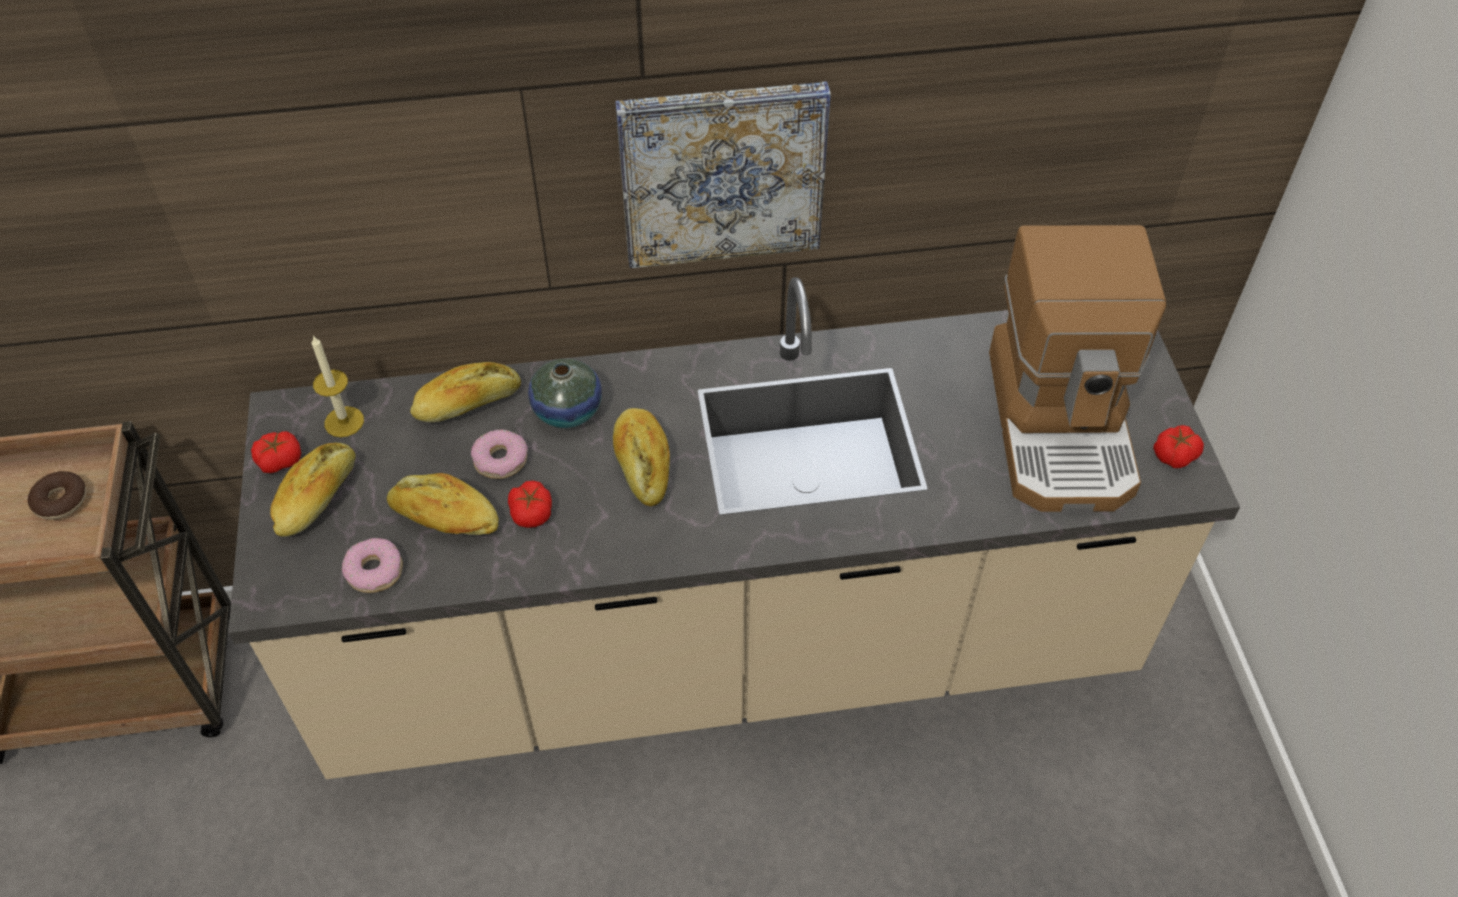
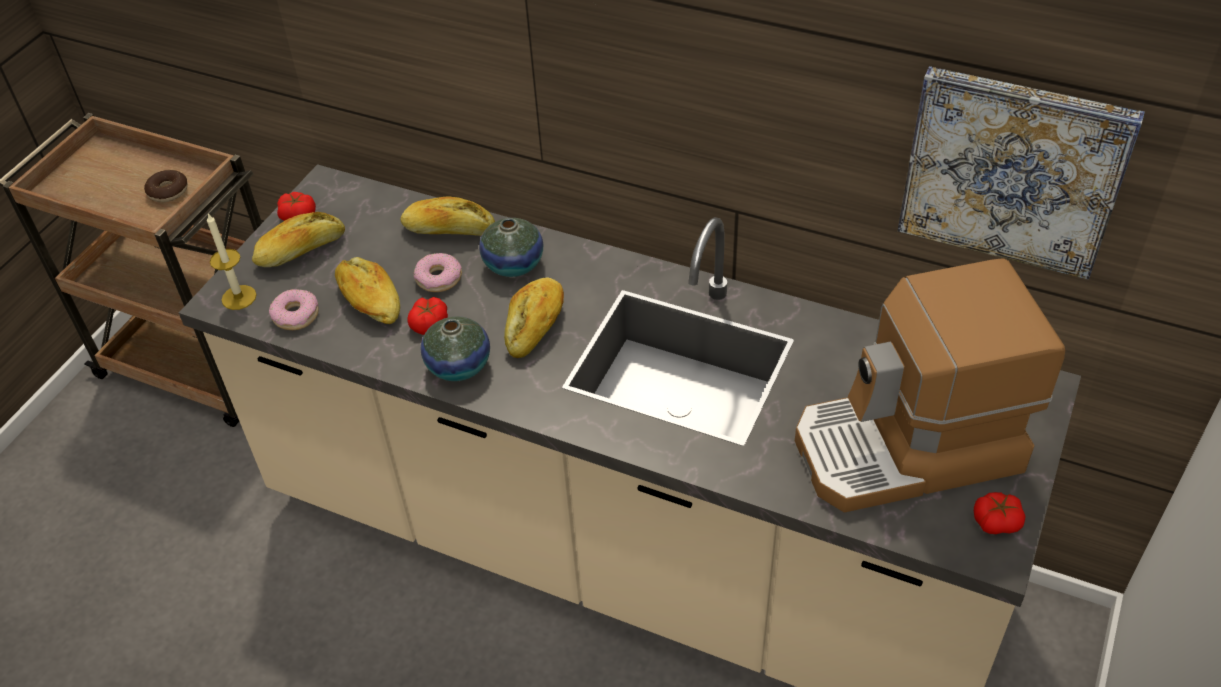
camera: 35 degrees right, 5 degrees down
(344, 422) = (358, 208): candle -> candle (239, 297)
(599, 541) = (458, 366): none -> vase
(722, 173) = (679, 102): picture -> picture (1013, 170)
(1063, 425) = (909, 449): coffee machine -> coffee machine turned 45 degrees clockwise

